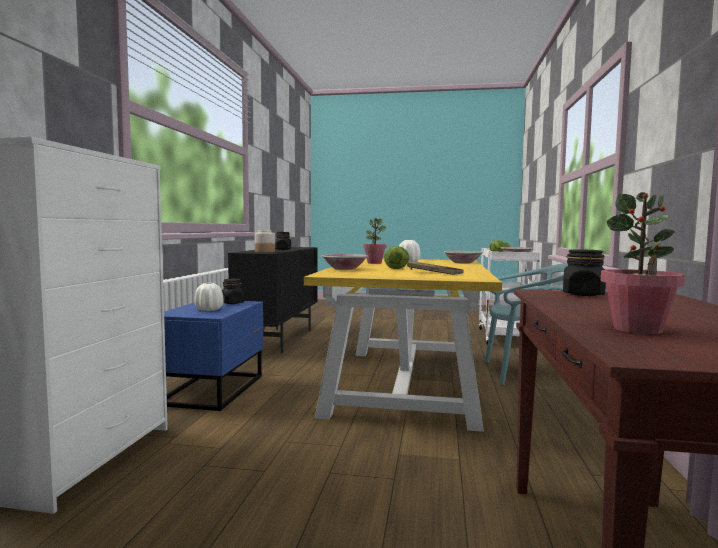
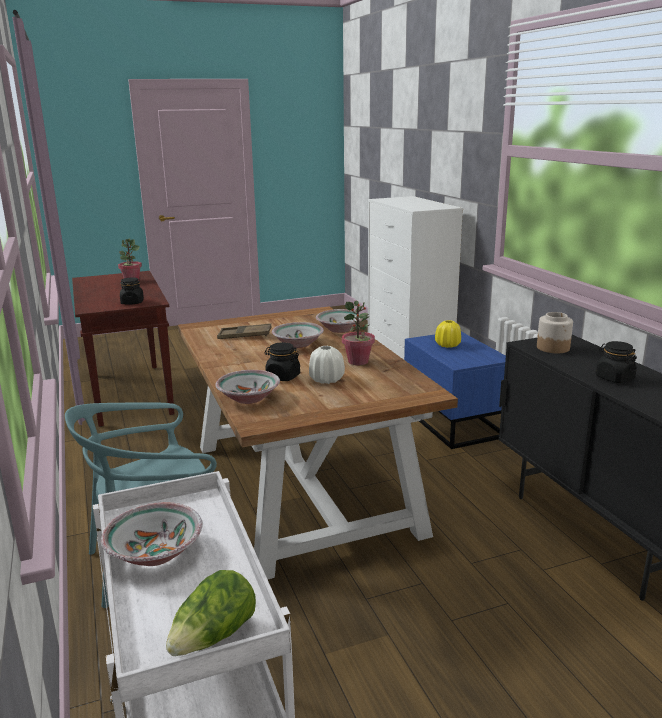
camera: 150 degrees right, 15 degrees up
(209, 309) = (447, 345): white vase -> yellow vase
(232, 303) = (466, 359): black jar -> black jar (283, 377)
(396, 268) = (298, 344): lettuce -> bowl
(405, 382) = (303, 487): yellow dining table -> brown dining table

